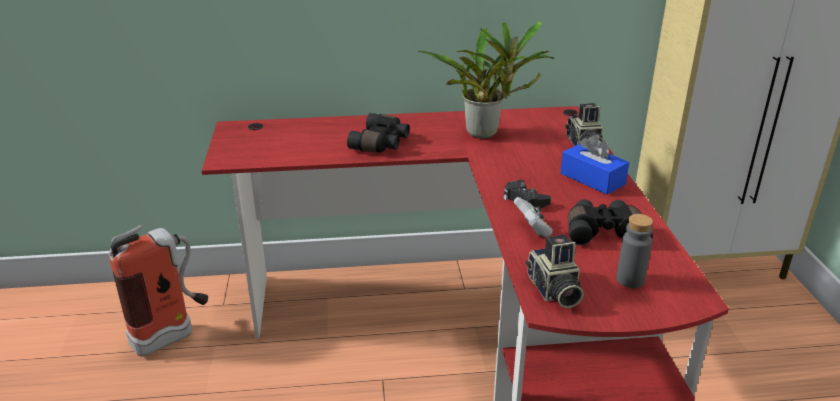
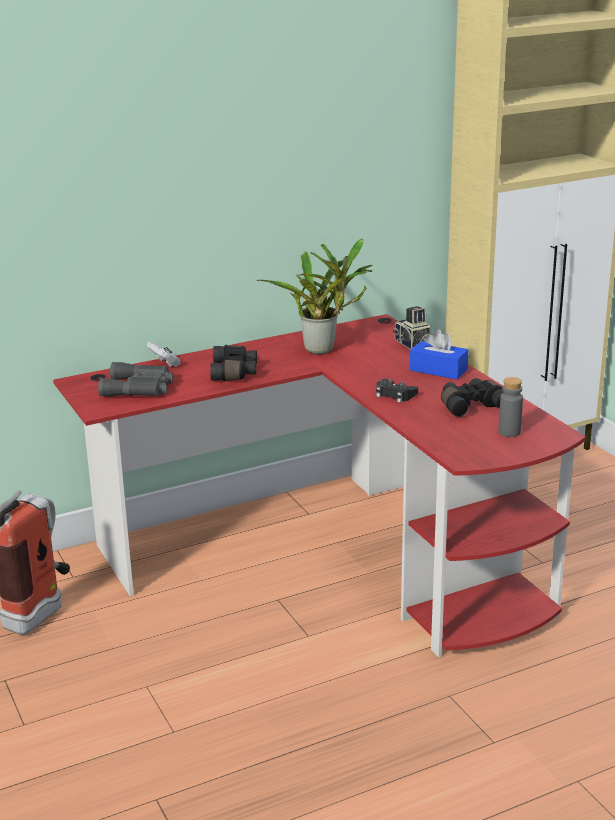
camera: 20 degrees left, 5 degrees down
(279, 144) = (139, 388): none -> grey binoculars
(533, 230) = (416, 414): white game controller -> white game controller (165, 364)
(553, 291) = (459, 449): camera -> none

